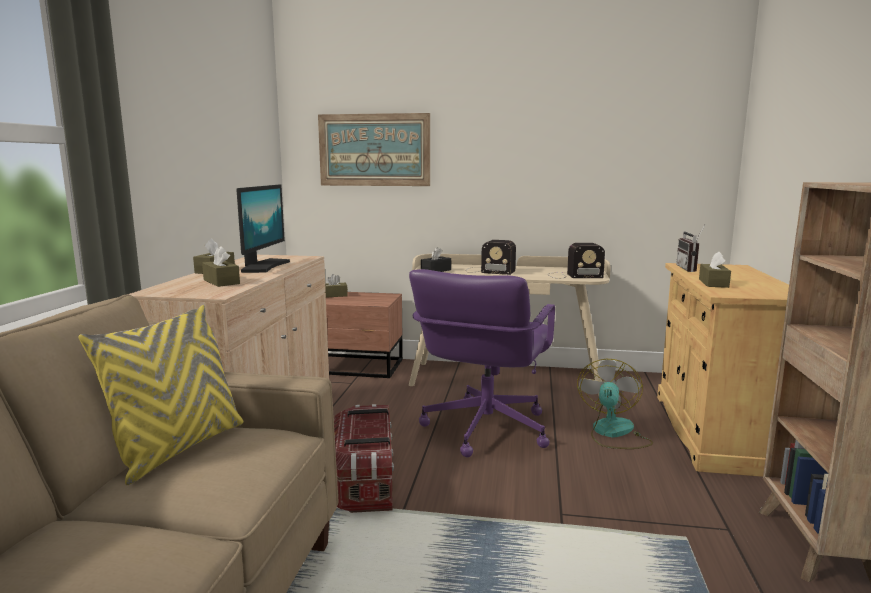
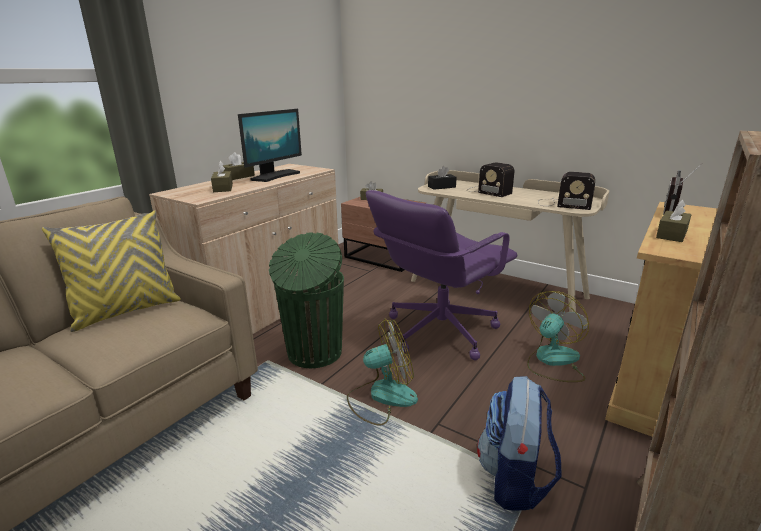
camera: 25 degrees right, 10 degrees up
(364, 481) = (313, 353): storage box -> green trash can
(374, 150) = (410, 74): picture -> none
(483, 504) = (381, 397): none -> fan
(670, 541) = (514, 480): none -> backpack

